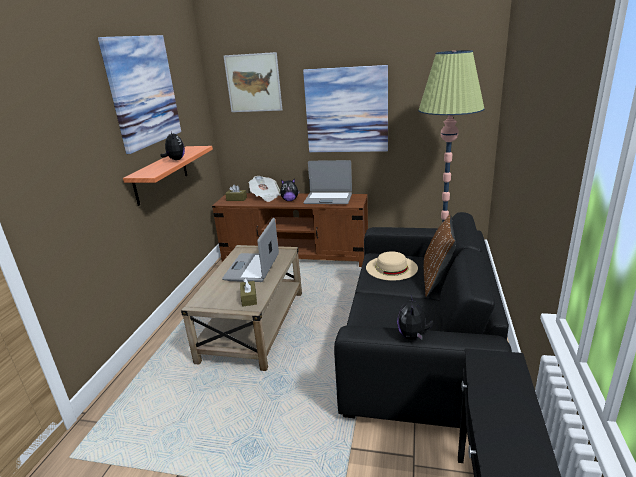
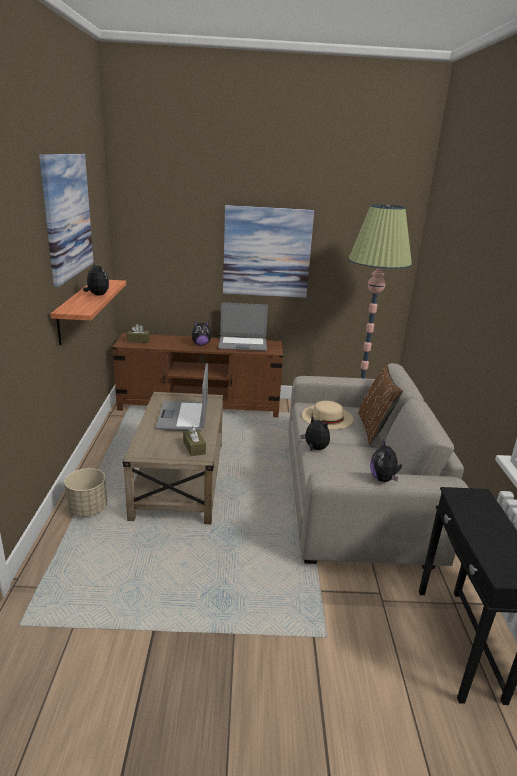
camera: 15 degrees left, 0 degrees up
(165, 351) = (88, 509): none -> beige planter
(253, 83) = (166, 213): picture -> none
(265, 196) = (171, 339): newspaper -> none
(366, 300) = (315, 449): none -> plush toy
(417, 346) = (354, 494): black sofa -> beige sofa

